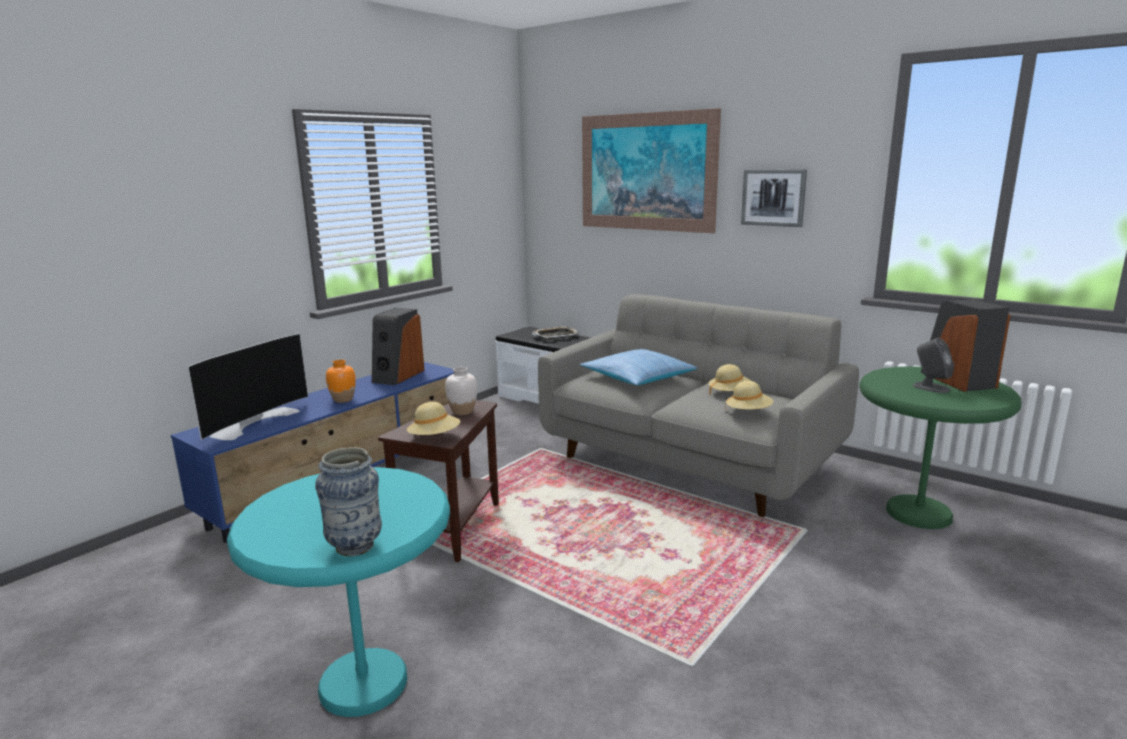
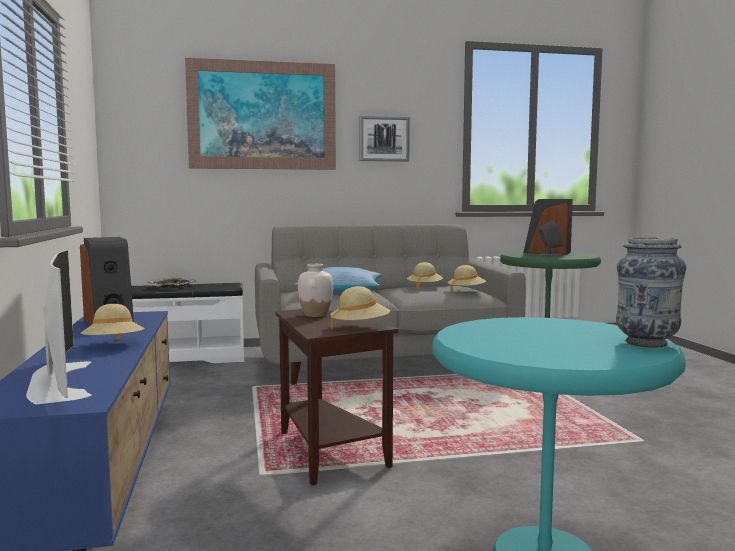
camera: 50 degrees left, 10 degrees down
(343, 400) = (114, 345): orange vase -> beige hat

